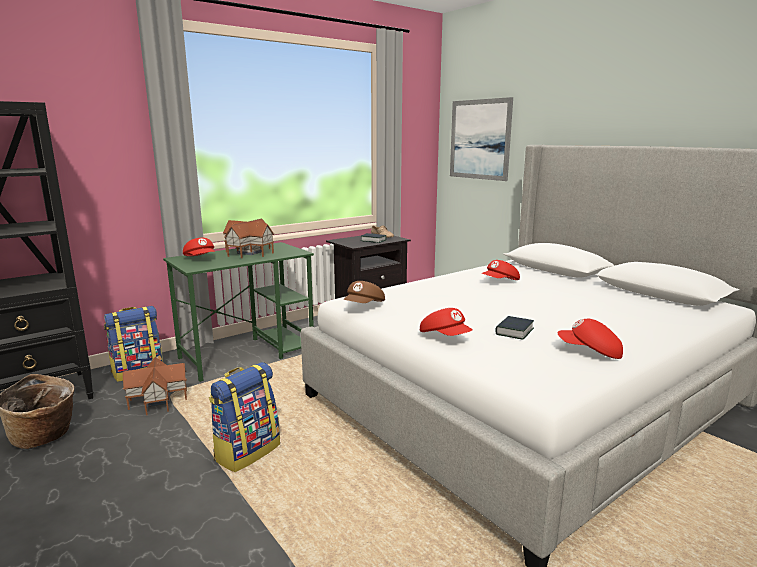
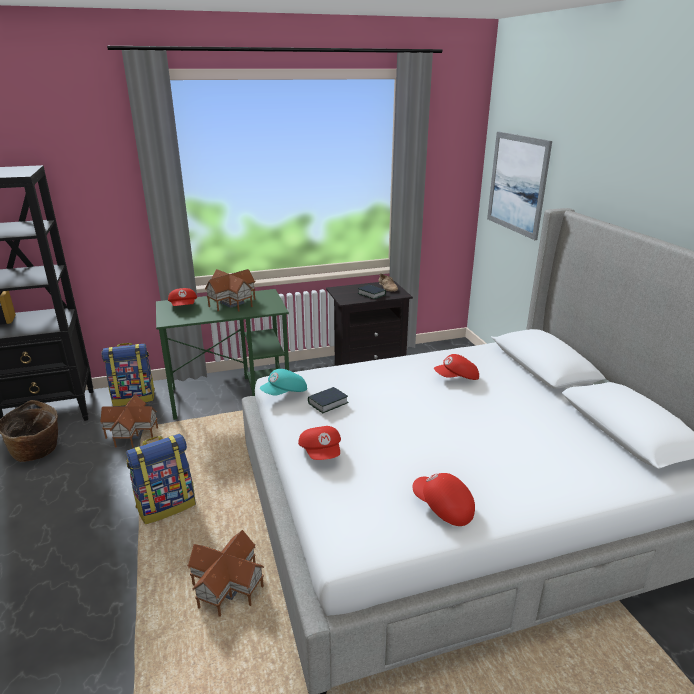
camera: 20 degrees right, 10 degrees up
(364, 306) = (285, 393): brown cap -> turquoise cap
(369, 504) = (226, 587): none -> toy house
(514, 331) = (395, 460): book -> book (328, 403)

